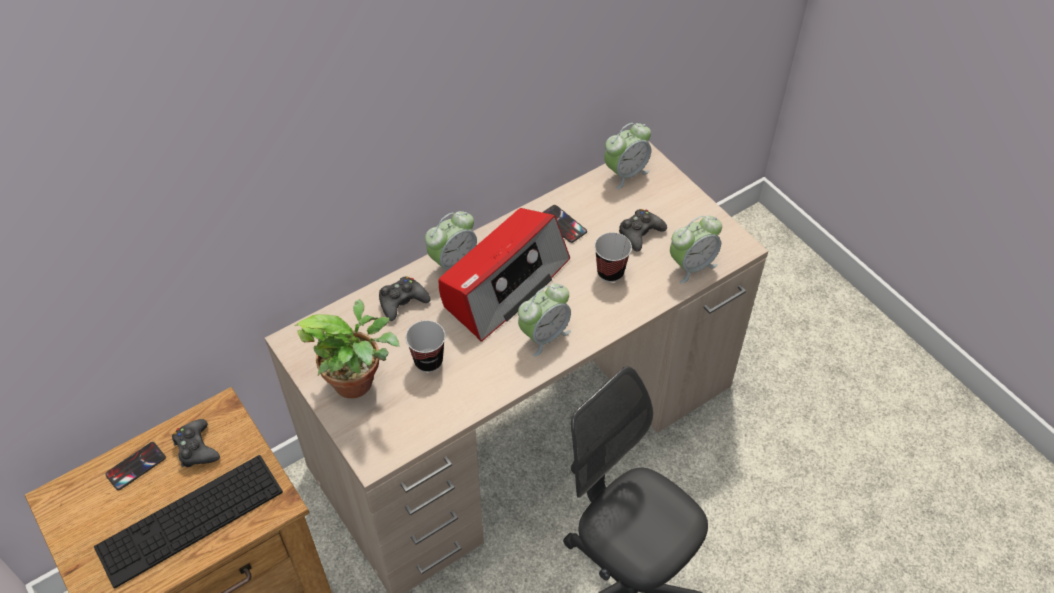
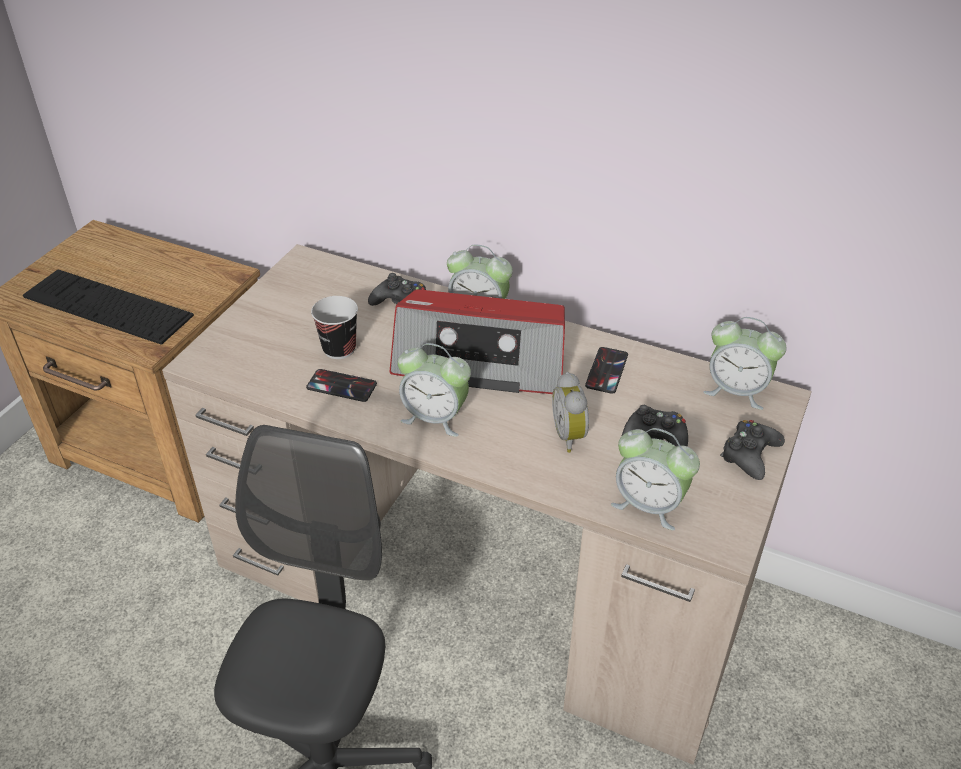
camera: 60 degrees right, 10 degrees down
(136, 466) = (146, 256): phone -> phone (341, 386)
(196, 448) = (181, 278): black game controller -> black game controller (749, 455)
(359, 382) = (283, 316): potted plant -> none
(610, 272) = (571, 435): cup -> alarm clock

